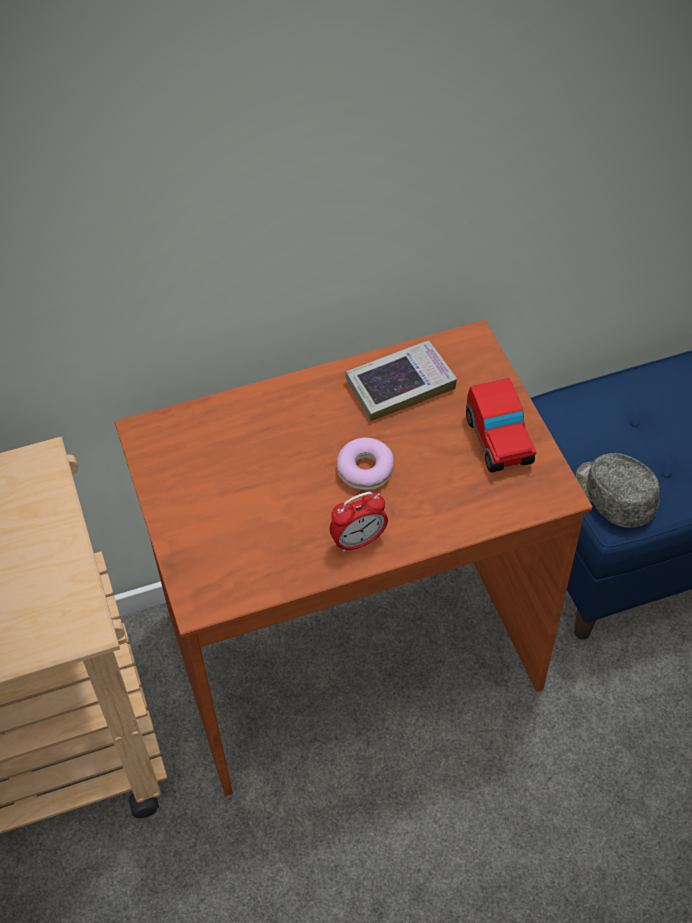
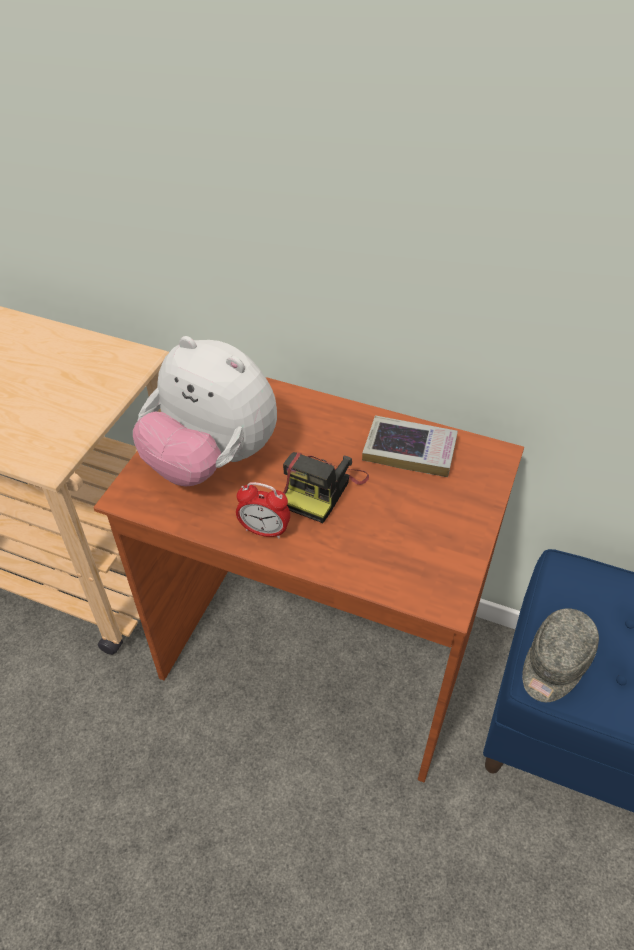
camera: 40 degrees right, 5 degrees down
(239, 513) = (211, 460): none -> plush toy
(365, 470) = (322, 488): donut -> camera
(499, 441) = (441, 534): toy car -> none
(613, 496) = (554, 664): grey cap -> grey cap turned 150 degrees counterclockwise

